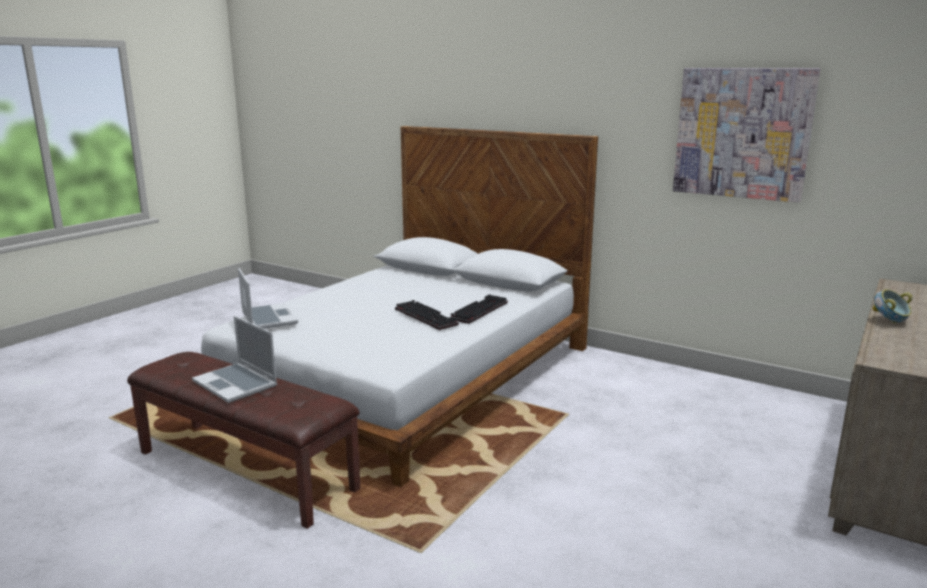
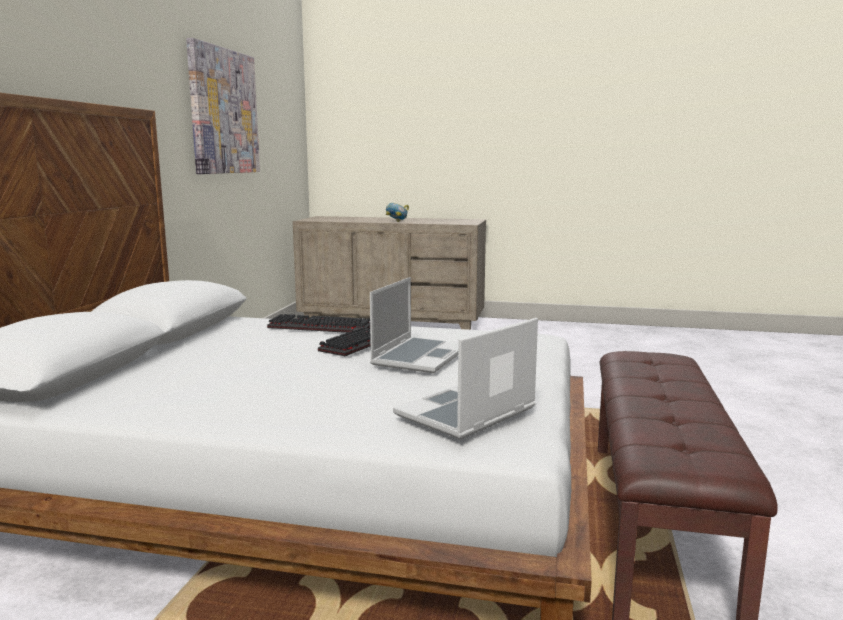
camera: 110 degrees left, 5 degrees down
(236, 384) = (668, 396): laptop -> laptop (419, 357)

